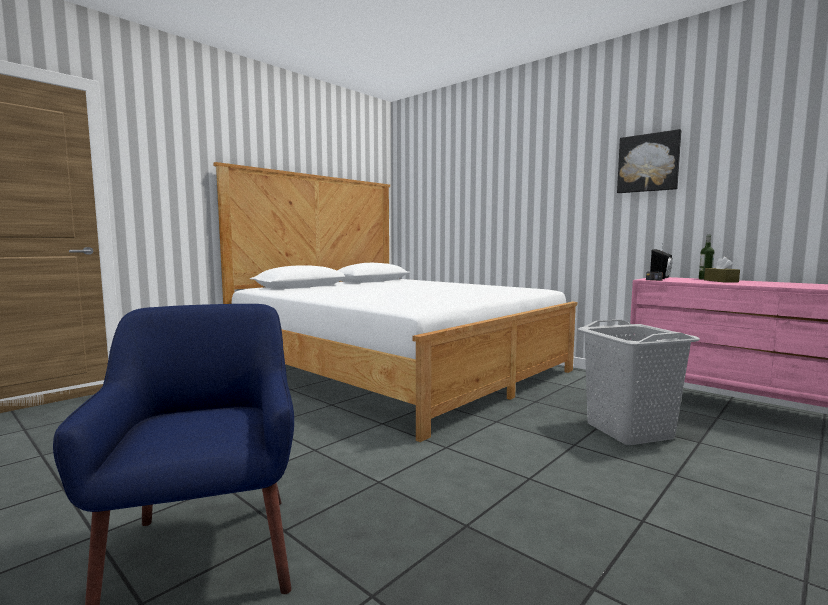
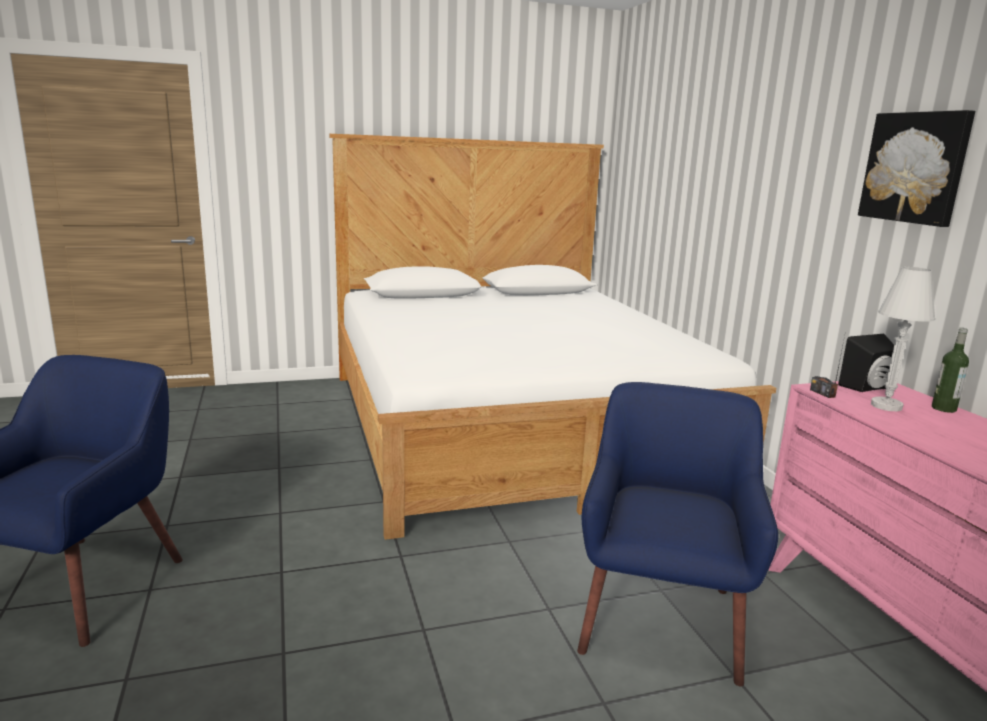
camera: 30 degrees right, 10 degrees up
(629, 431) = (660, 618): grey laundry basket -> blue armchair
(687, 280) = (886, 406): none -> white table lamp
(721, 281) = (943, 423): brown tissue box -> none

